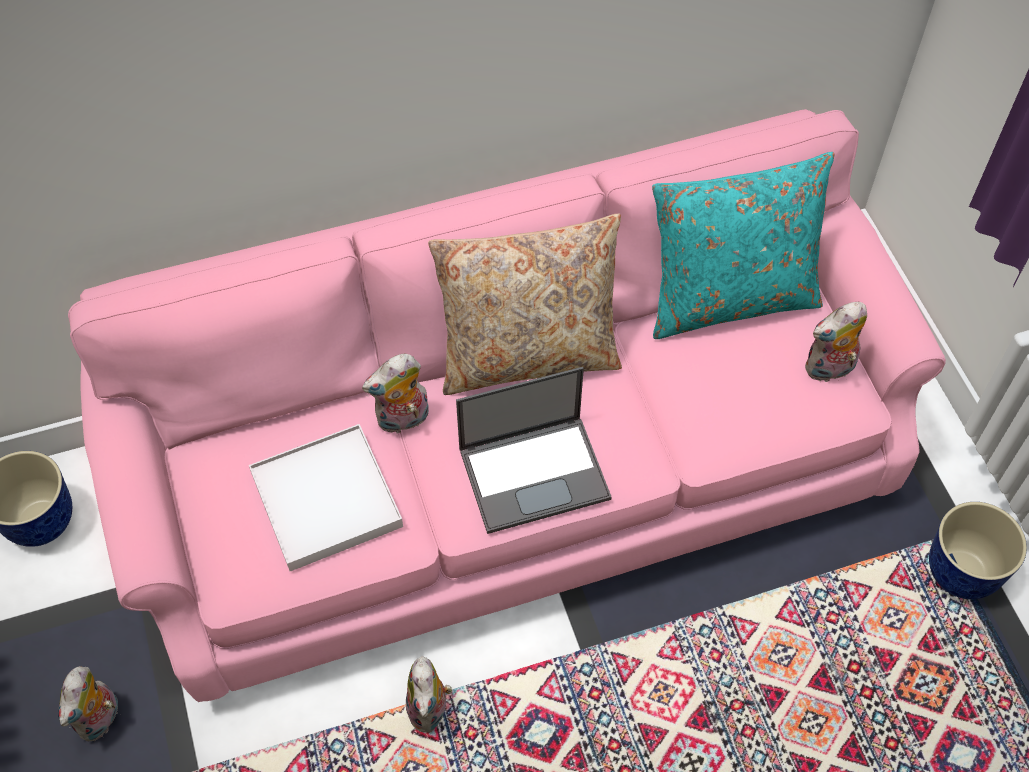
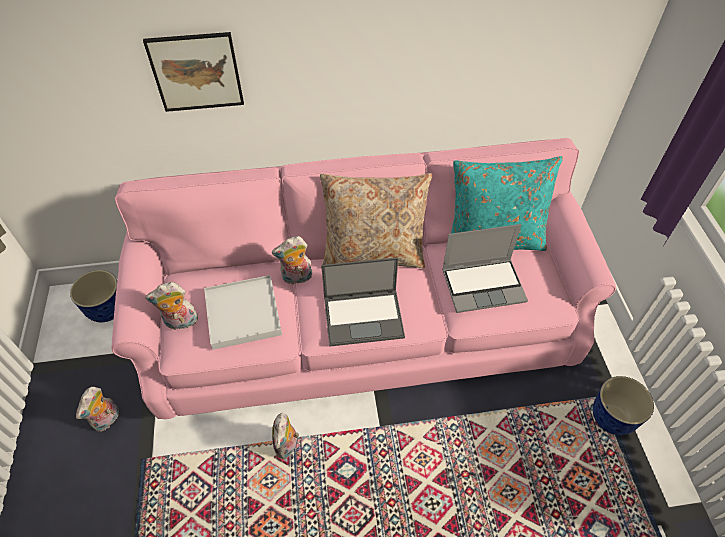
camera: 10 degrees right, 5 degrees down
(194, 99) = (196, 72): none -> picture
(727, 385) = (484, 285): none -> laptop
(829, 370) = (545, 285): plush toy -> plush toy (180, 323)

